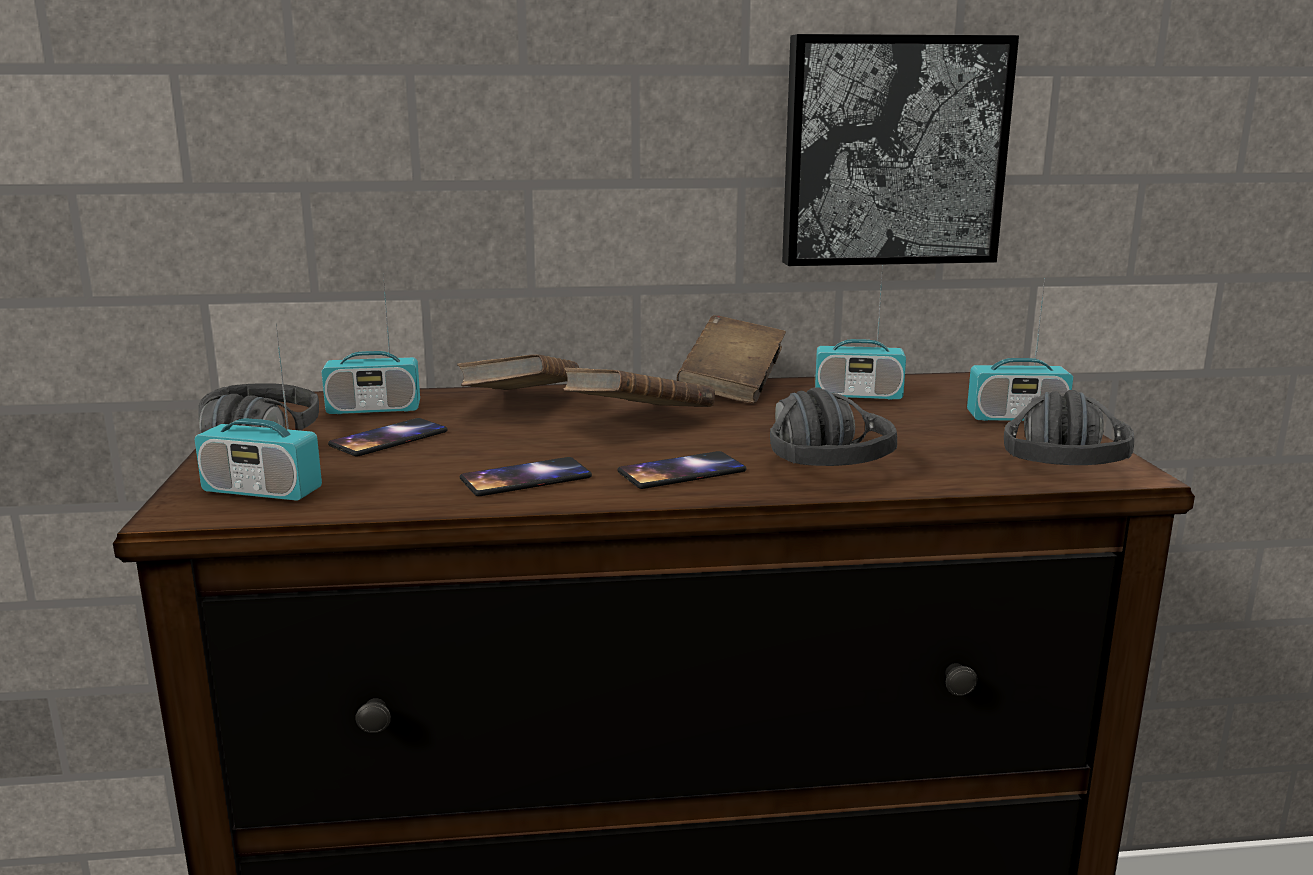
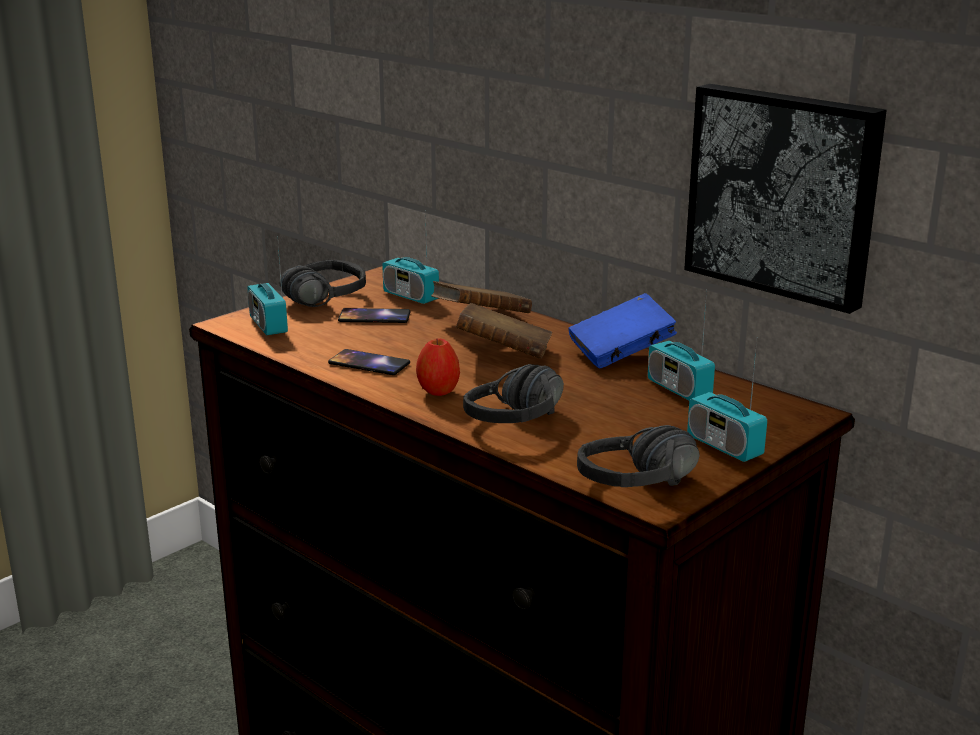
camera: 50 degrees right, 5 degrees up
(682, 472) = (438, 391): phone -> apple
(732, 388) = (621, 353): brown book -> blue book

